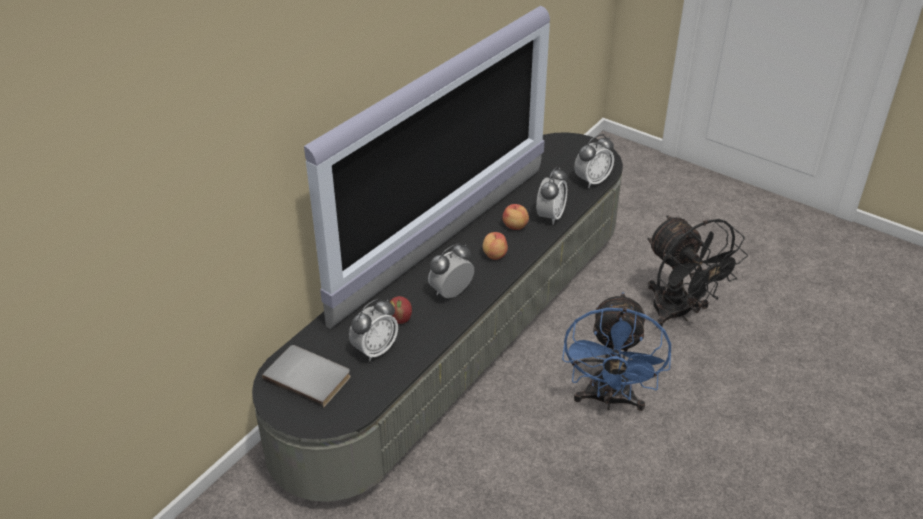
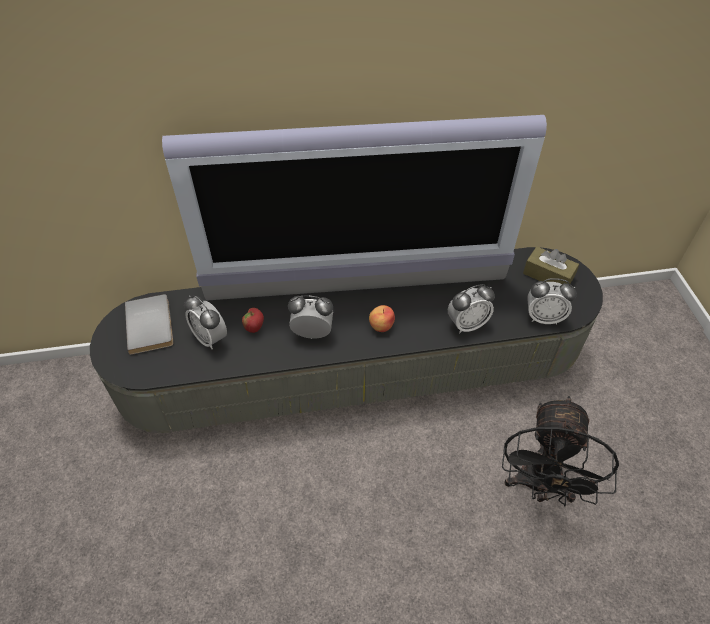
camera: 45 degrees right, 10 degrees up
(375, 350) = (210, 338): alarm clock -> alarm clock turned 45 degrees clockwise
(515, 226) = (428, 313): apple -> none
(561, 153) = (548, 275): none -> brown tissue box
(609, 400) = (391, 510): blue fan -> none

